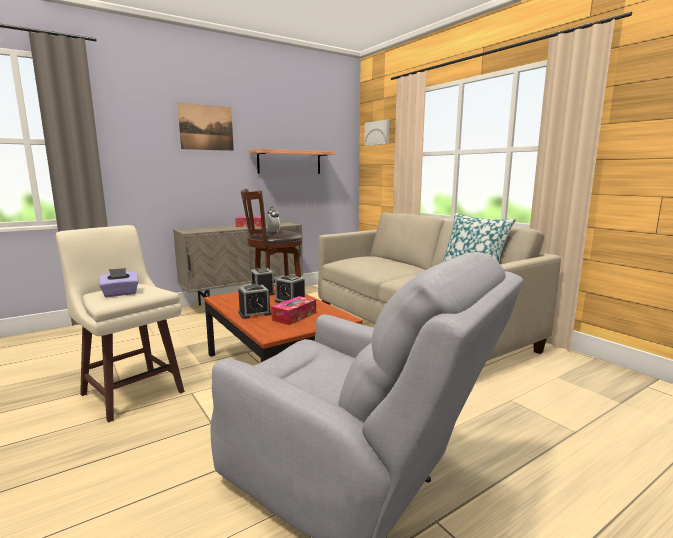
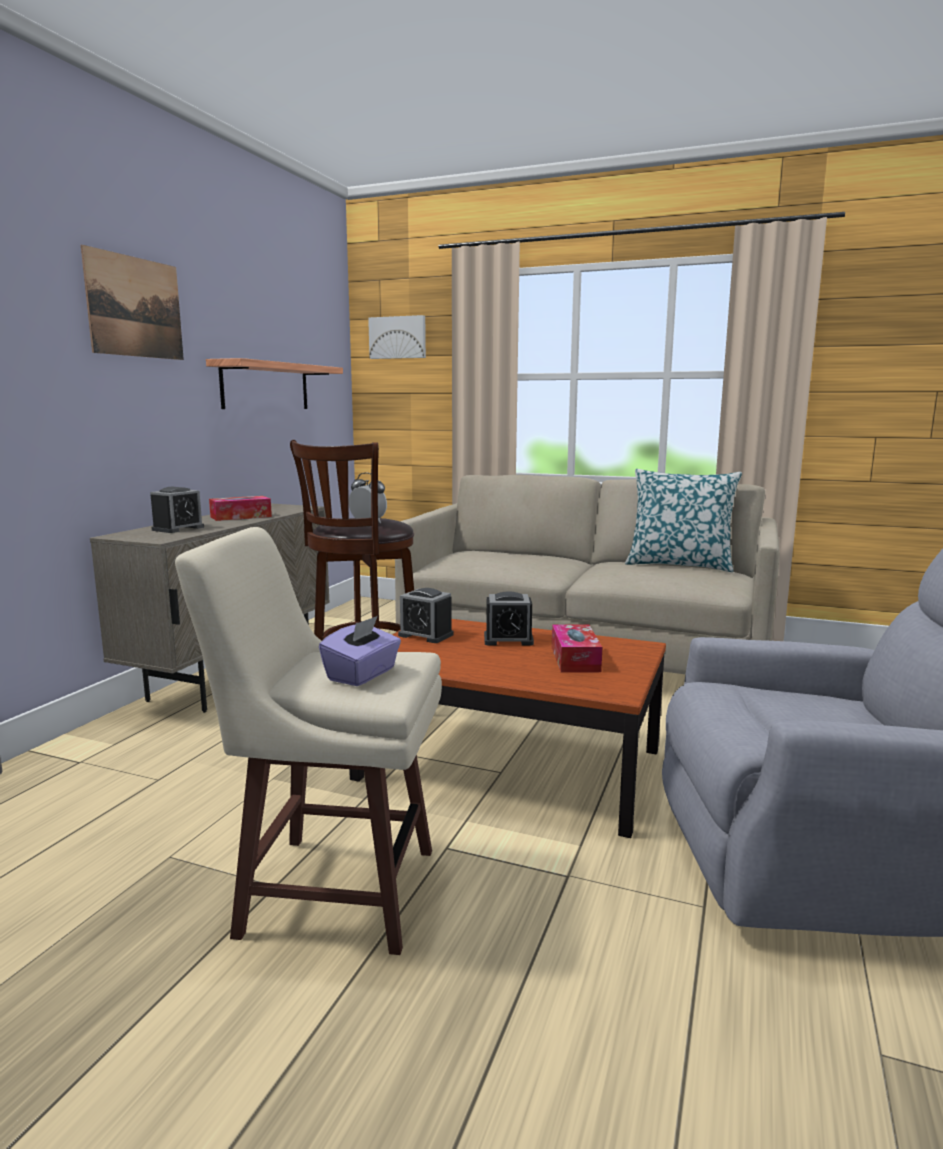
camera: 35 degrees left, 0 degrees up
(254, 313) = (508, 669): alarm clock -> alarm clock (178, 528)

